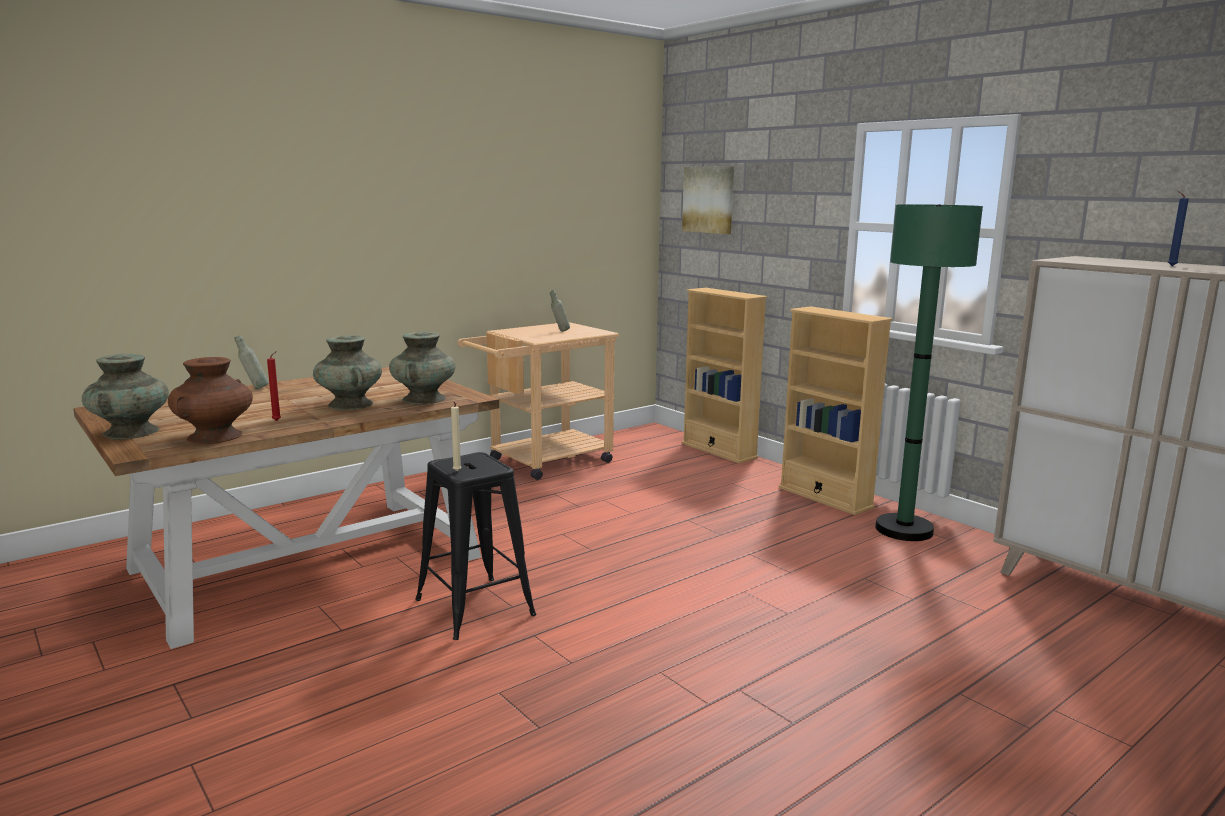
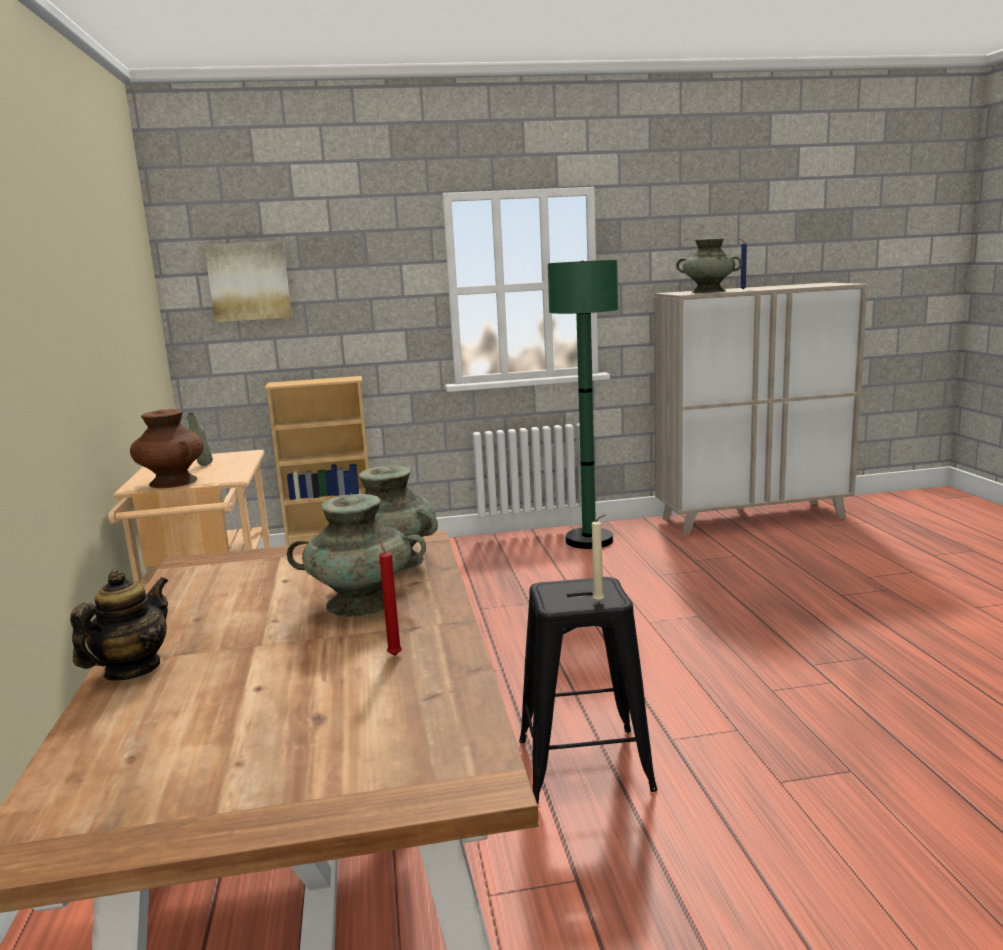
camera: 60 degrees left, 0 degrees up
(131, 432) = (313, 793): turquoise vase -> turquoise vase (708, 291)
(214, 436) = (440, 706): brown vase -> brown vase (173, 482)
(254, 389) = (132, 669): grey bottle -> teapot
(825, 497) = (499, 547): beige bookcase -> none

